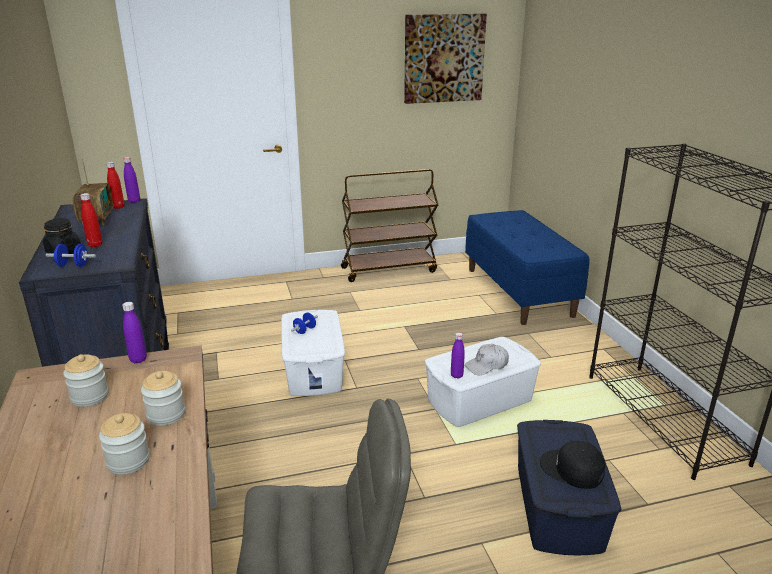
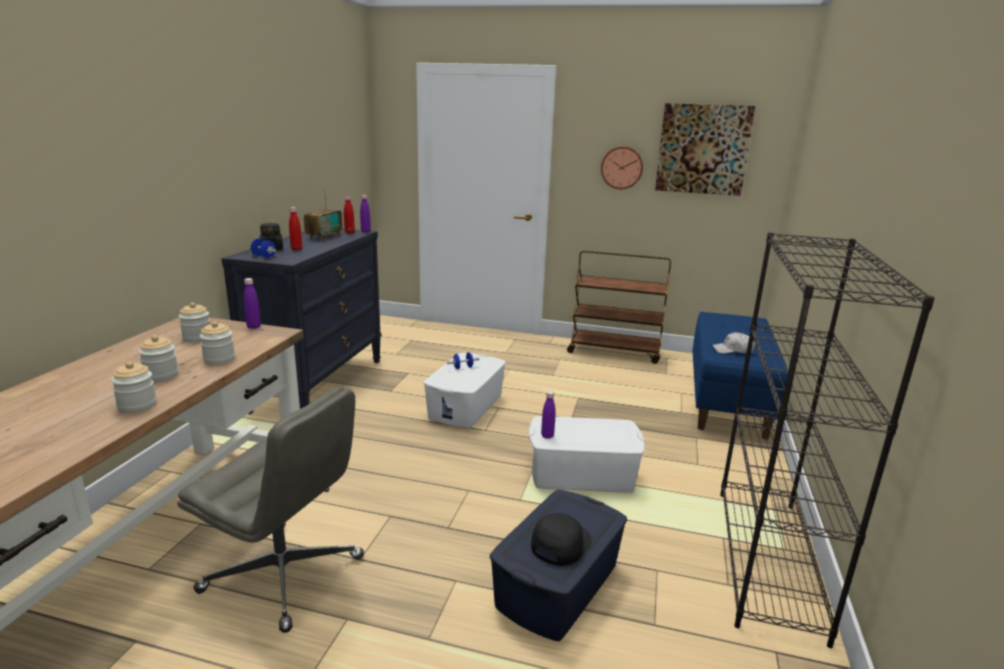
camera: 30 degrees right, 5 degrees down
(165, 510) = (137, 405): none -> jar
(370, 83) = (622, 167): none -> wall clock
(487, 365) = (585, 437): white cap -> white cap (733, 350)
(572, 470) = (560, 543): black cap -> black cap turned 60 degrees clockwise

